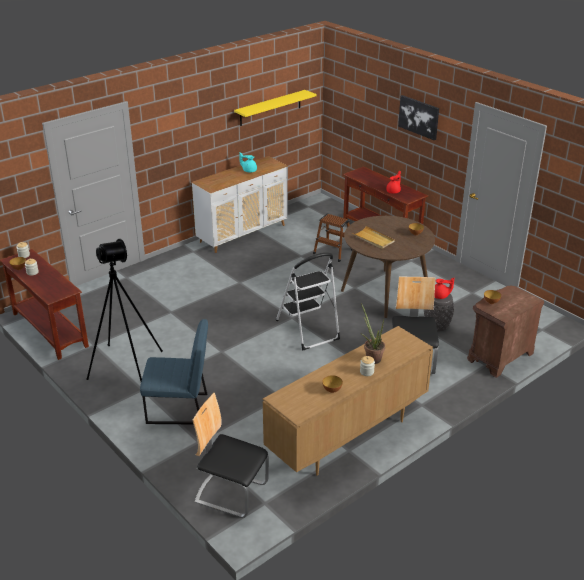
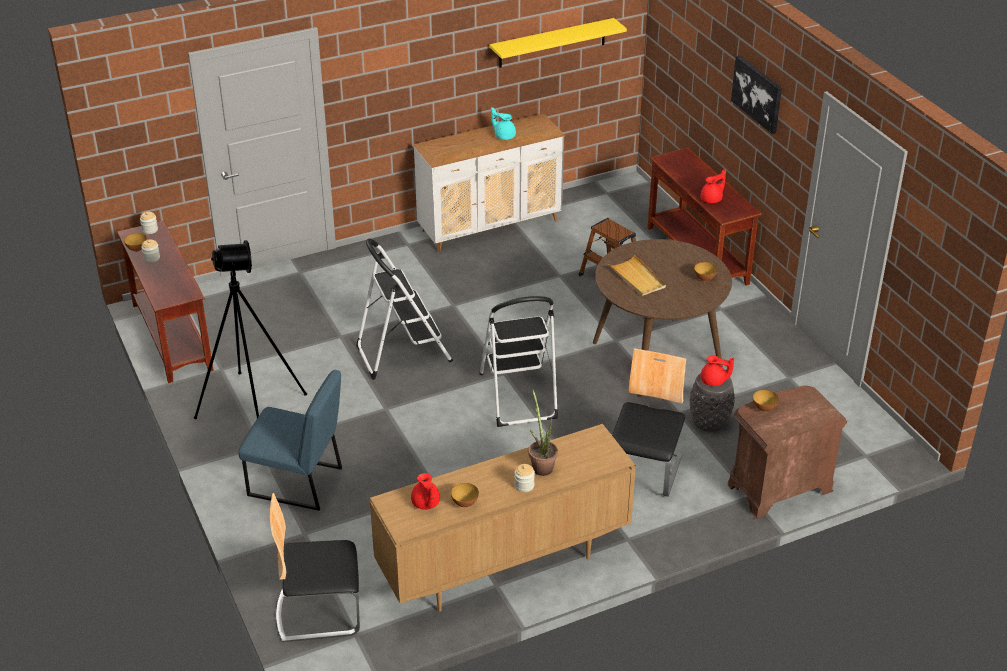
camera: 15 degrees right, 5 degrees up
(217, 316) = (401, 353): none -> step ladder
(231, 492) = (319, 612): chair -> chair turned 45 degrees counterclockwise
(305, 395) = (426, 504): none -> red teapot

